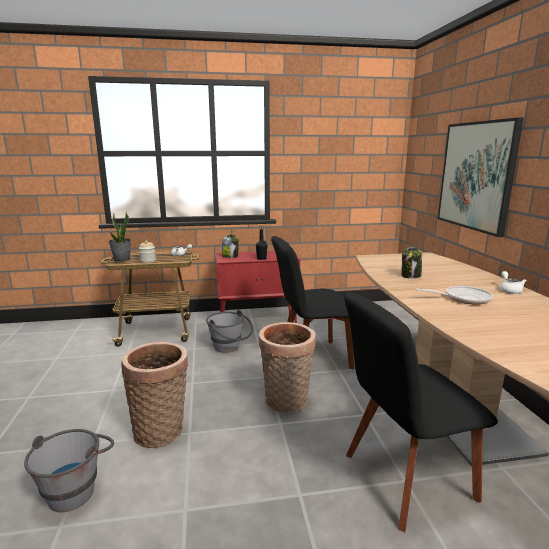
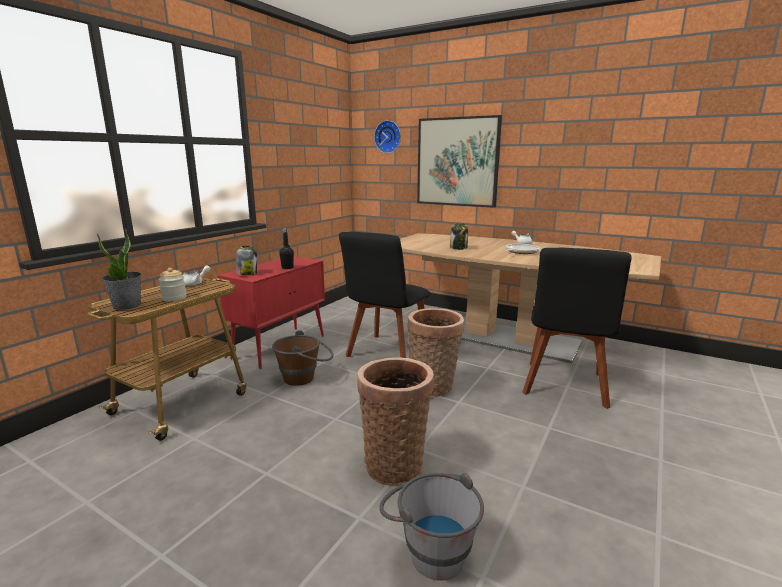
camera: 50 degrees left, 0 degrees up
(230, 348) = (305, 377): grey bucket -> brown bucket
(429, 144) = (388, 137): none -> wall clock

